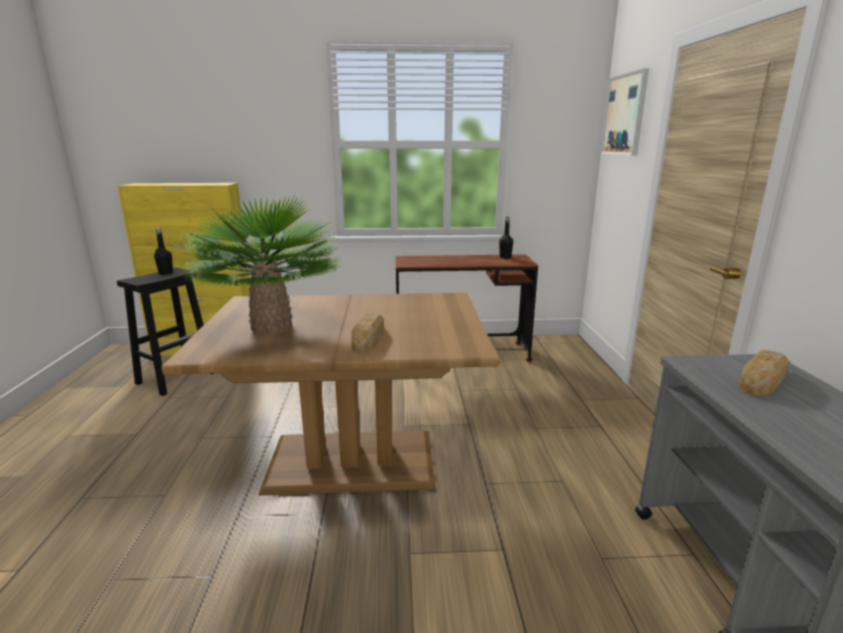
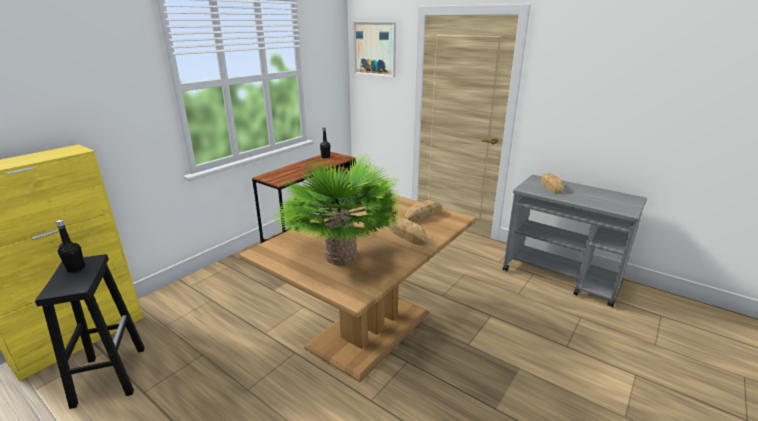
camera: 50 degrees left, 5 degrees up
(440, 330) = (423, 215): none -> bread

